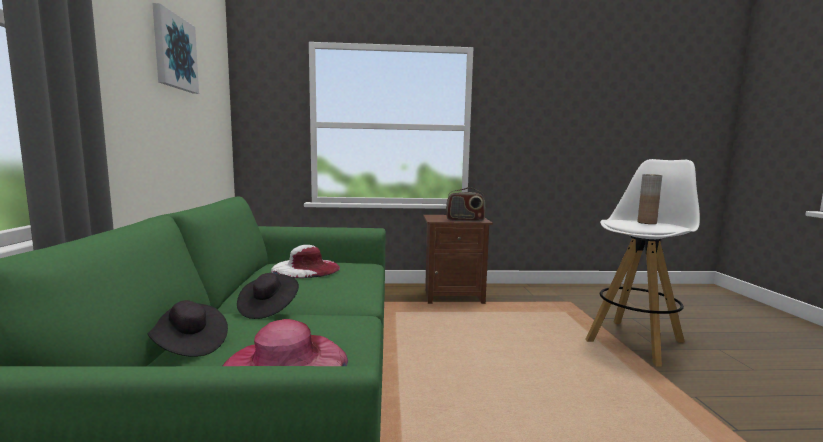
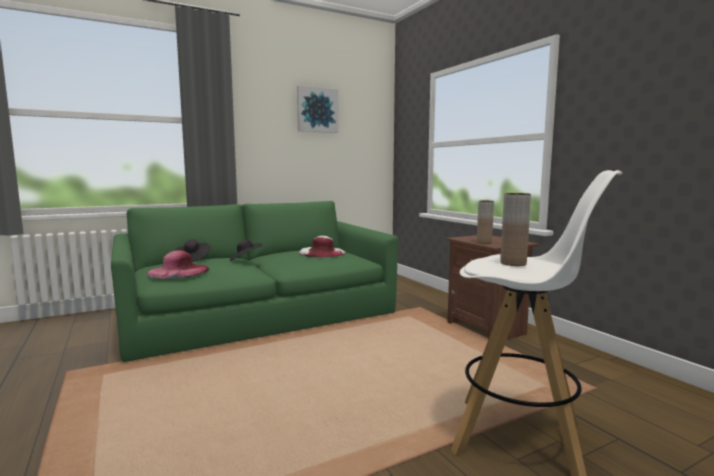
camera: 65 degrees right, 0 degrees up
(465, 220) = (484, 242): radio -> brown vase

